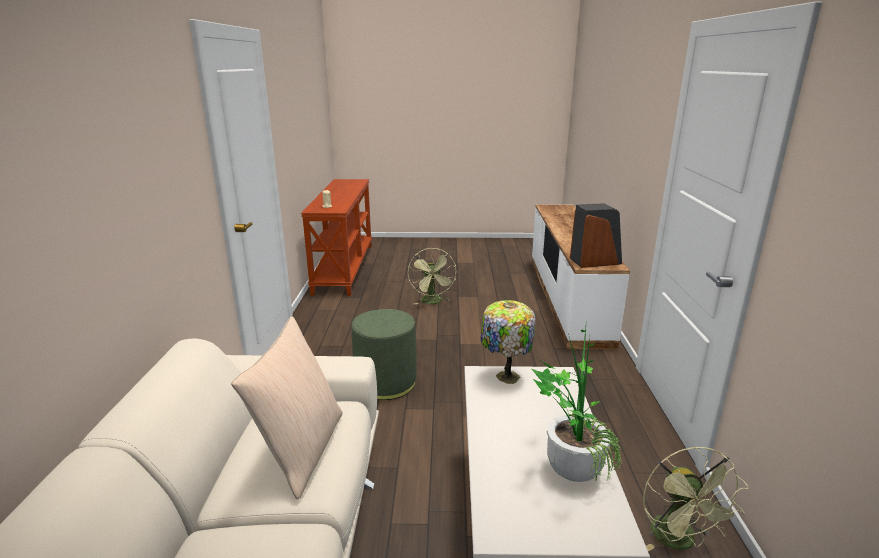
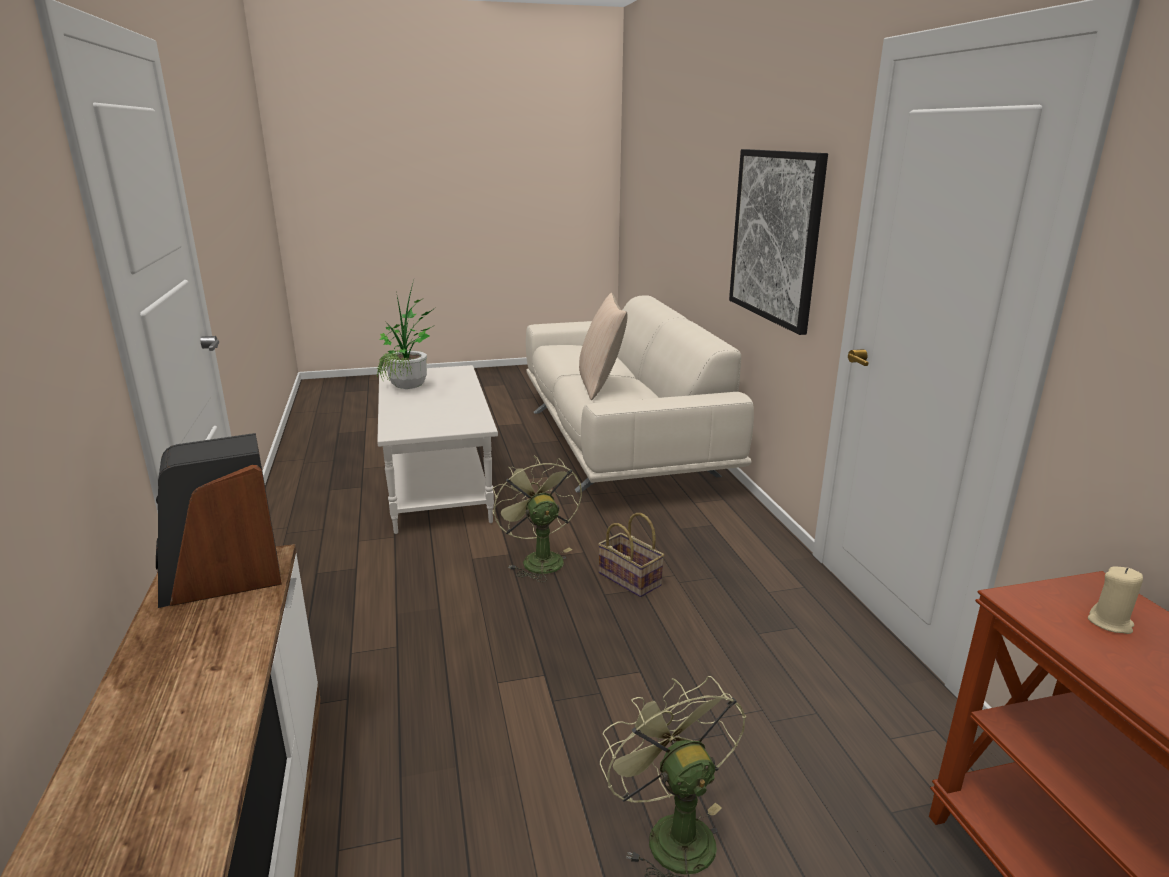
camera: 165 degrees right, 0 degrees up
(155, 203) = (775, 236): none -> picture
(385, 382) = (631, 579): green ottoman -> basket
(505, 377) = (453, 426): table lamp -> none
(680, 541) = (315, 493): green fan -> green fan (538, 559)

